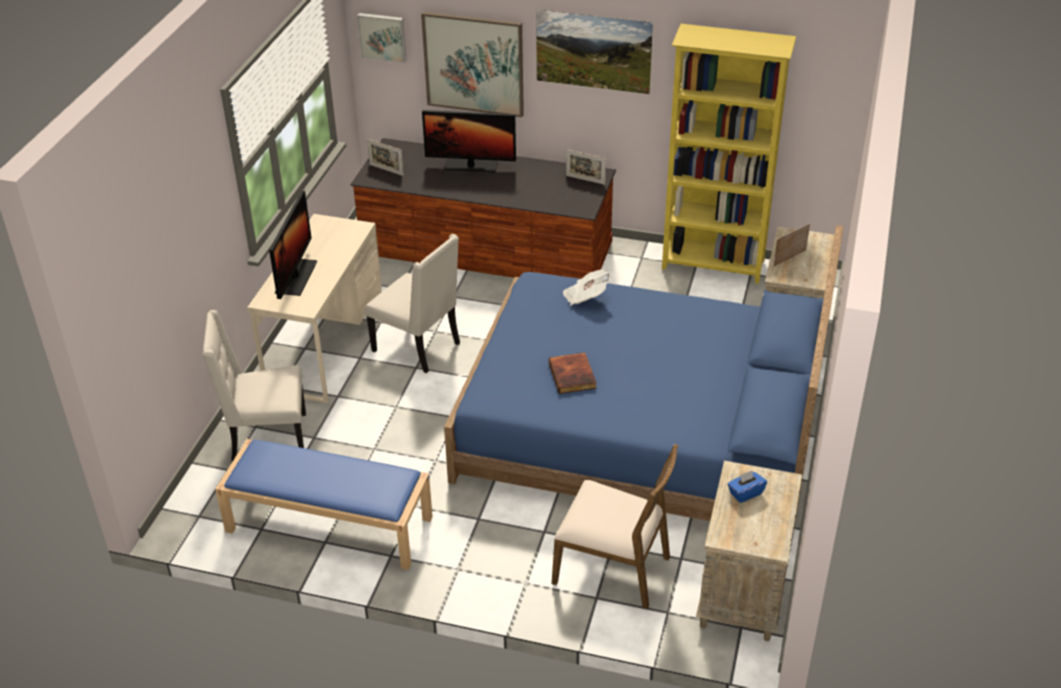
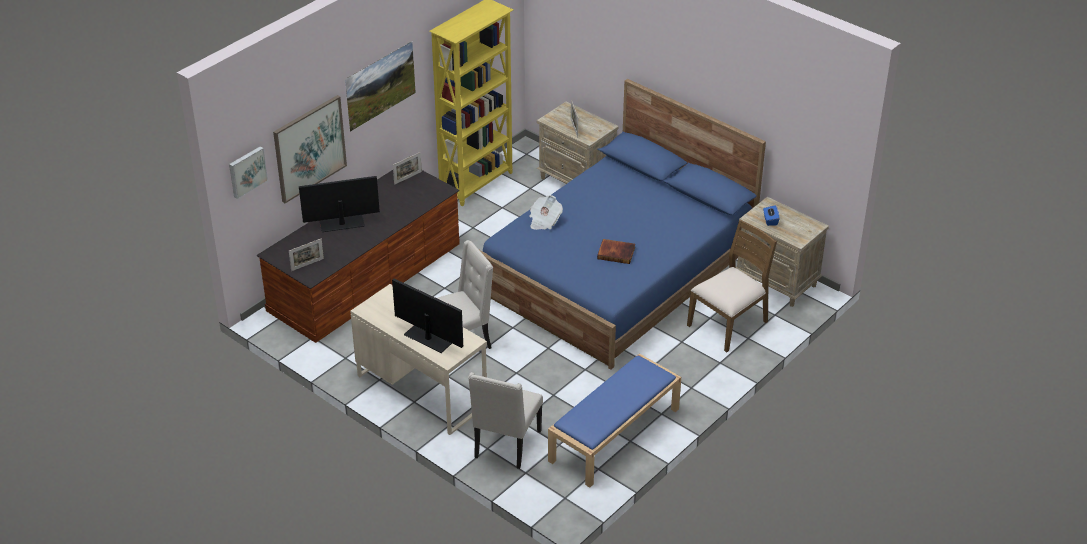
camera: 65 degrees left, 0 degrees up
(470, 167) = (342, 223): monitor -> monitor turned 135 degrees counterclockwise

